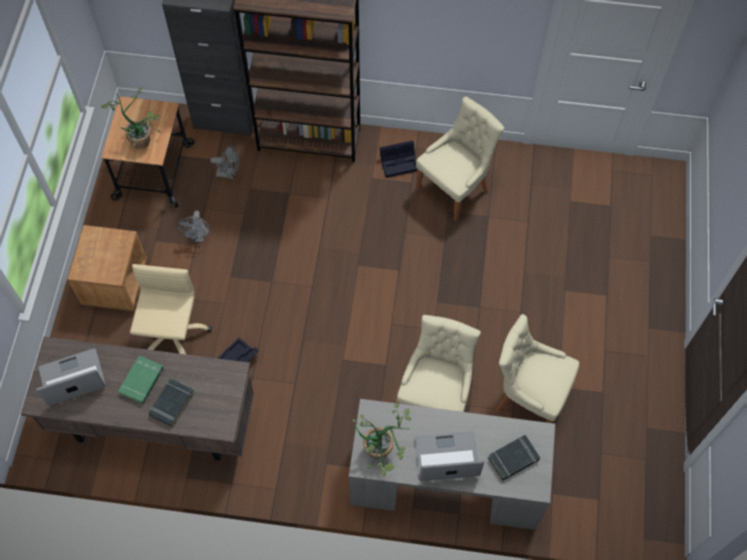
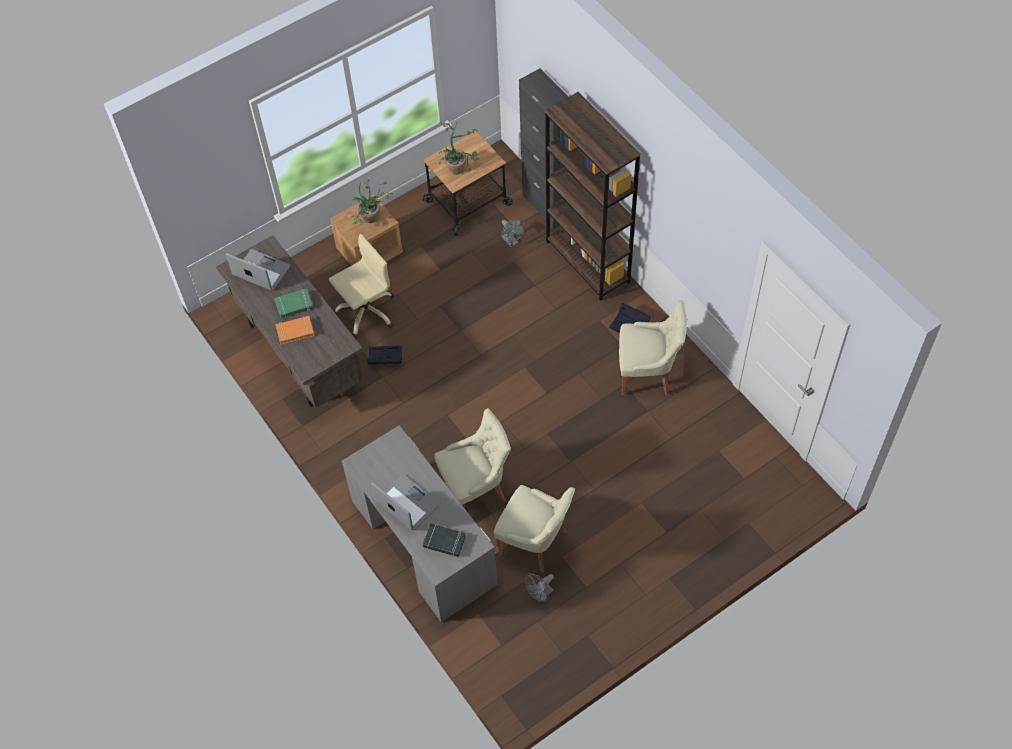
camera: 50 degrees right, 5 degrees down
(171, 403) = (295, 332): black book -> orange book
(198, 237) = (448, 265): grey fan -> grey fan (540, 595)
(383, 452) = (375, 466): potted plant -> potted plant (371, 221)
(528, 395) = (535, 543): beige chair -> beige chair turned 135 degrees clockwise

